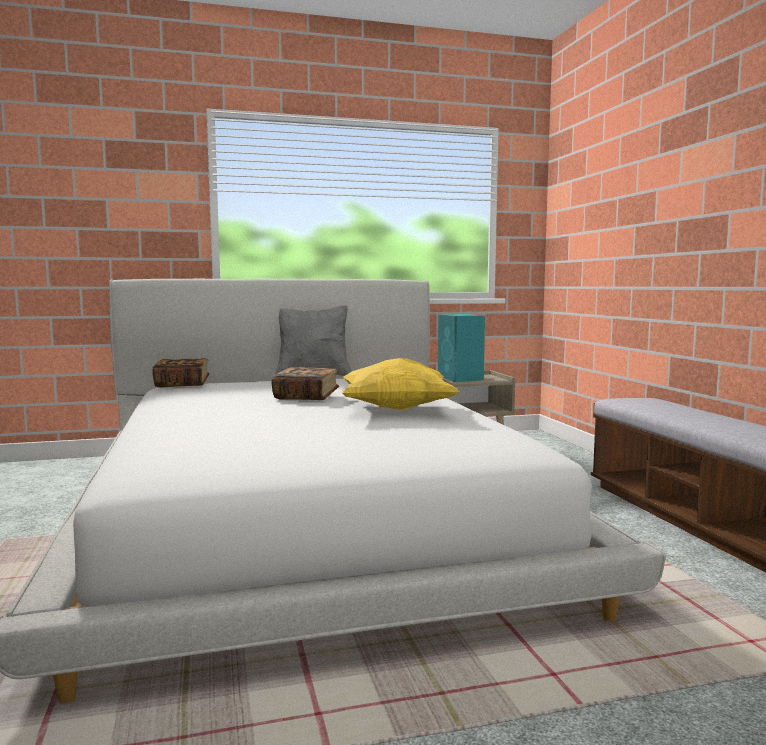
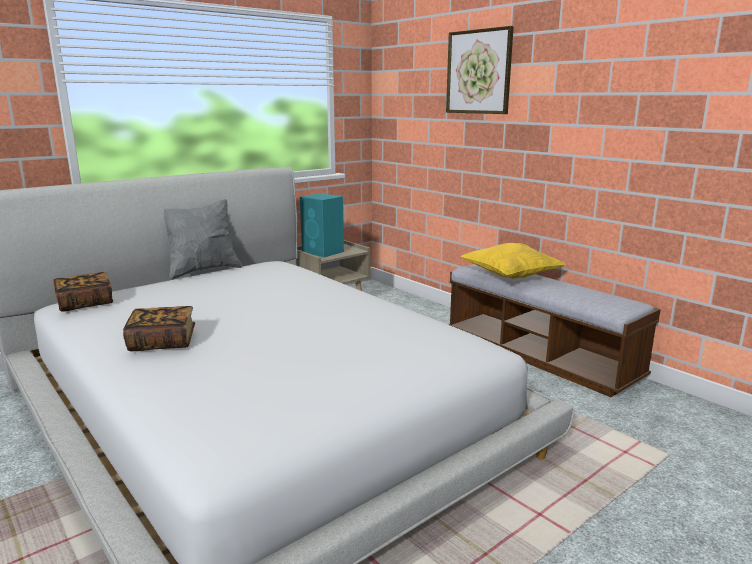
camera: 25 degrees left, 10 degrees up
(306, 397) = (241, 308): book -> book (162, 342)
(396, 409) = (338, 313): yellow pillow -> yellow pillow (510, 277)
(649, 164) = (479, 72): none -> picture

